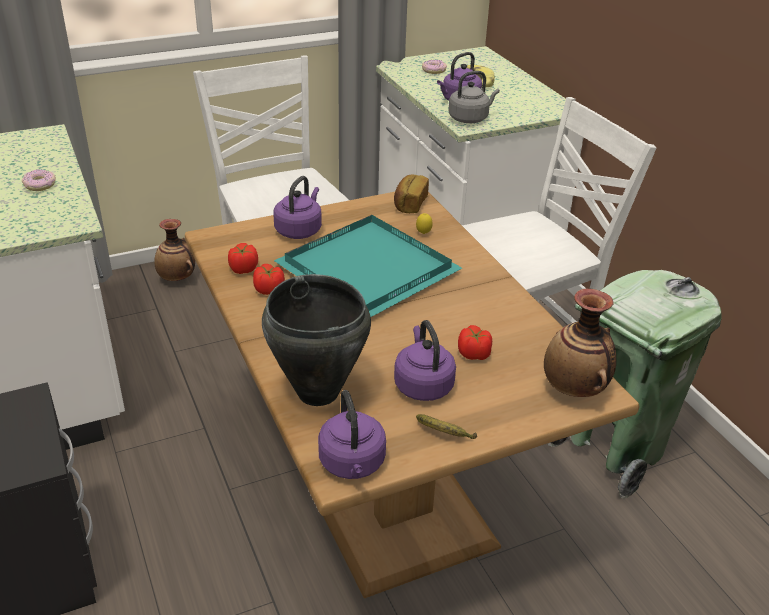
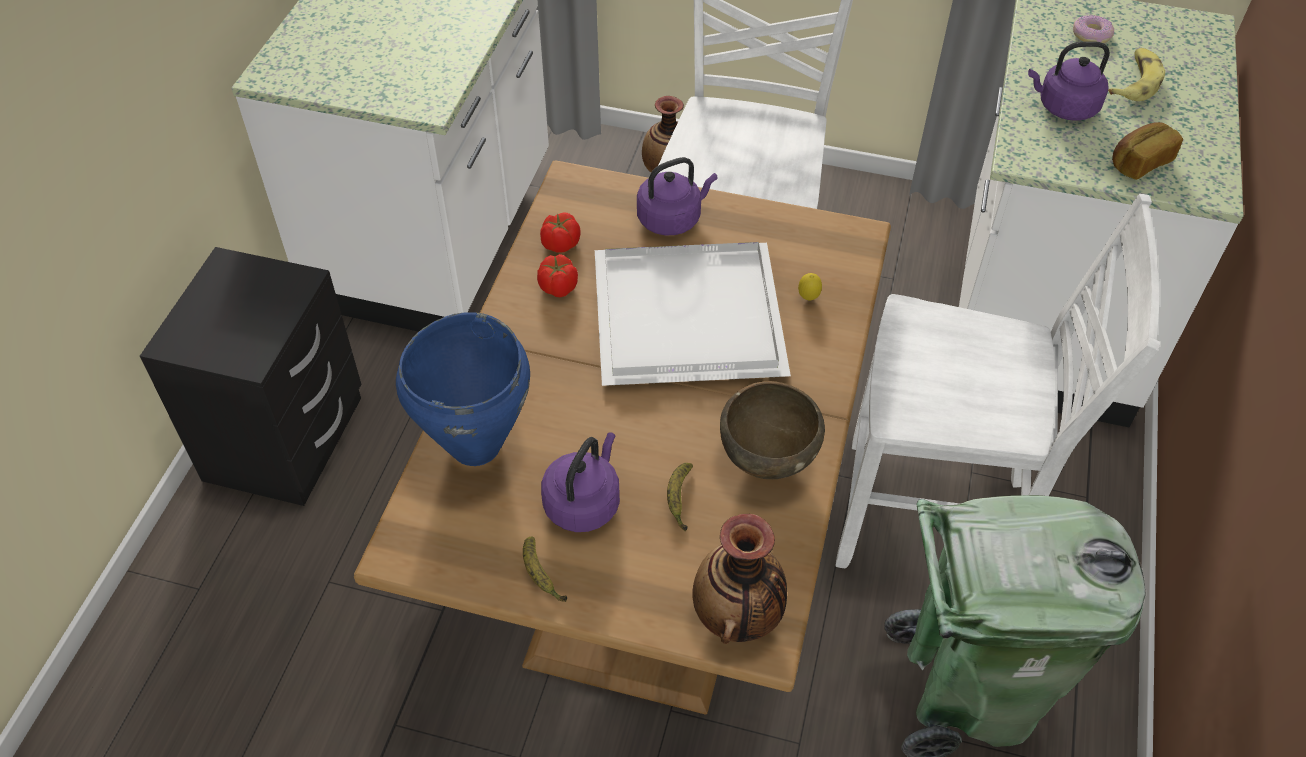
camera: 40 degrees right, 15 degrees up
(40, 185) = (443, 34): donut -> none
(317, 393) = (474, 446): black cooking pot -> blue cooking pot
(352, 464) = (422, 550): purple kettle -> none
(367, 271) = (685, 319): turquoise tray -> white tray
(409, 204) = (840, 244): bread -> bread (1139, 162)
(470, 118) = (1043, 147): grey kettle -> none
(474, 354) = (679, 499): tomato -> banana
(496, 313) = (766, 460): none -> brown bowl

